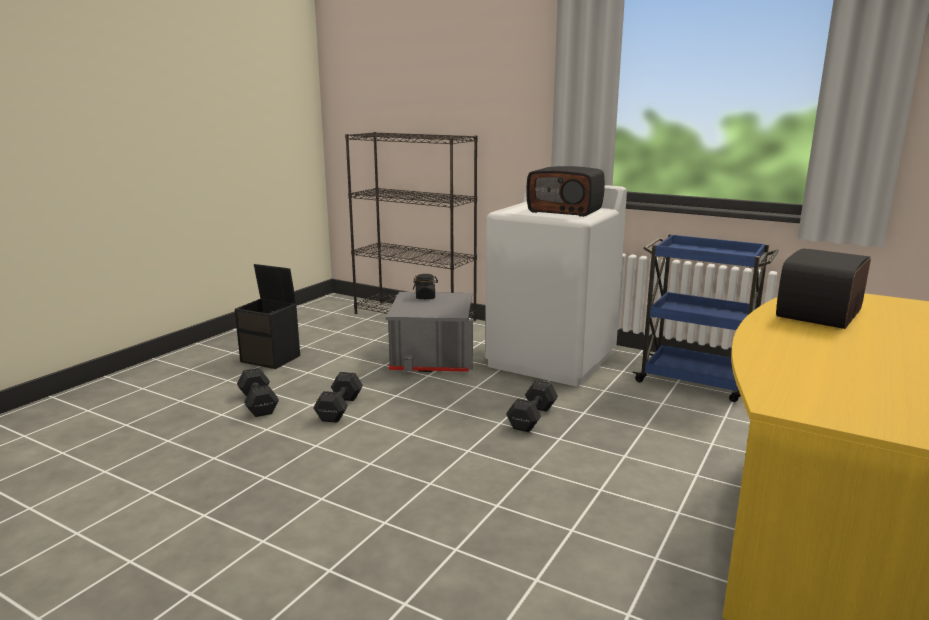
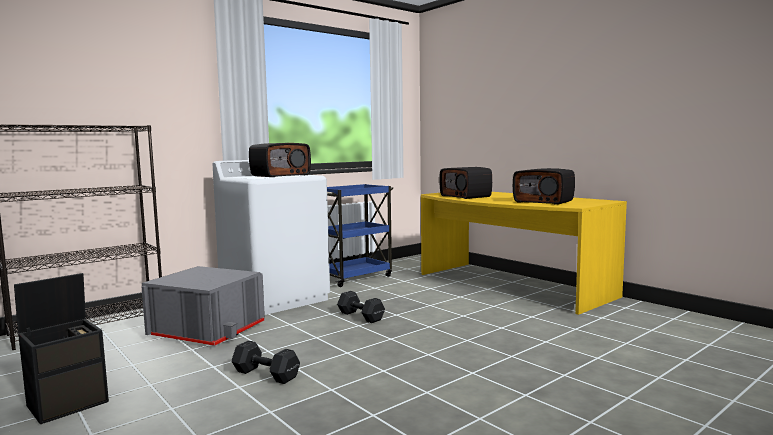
camera: 70 degrees left, 10 degrees down
(259, 403) = (196, 414): black dumbbell -> none
(425, 297) = (181, 277): black jar -> none
(830, 375) = (544, 201): none -> radio

